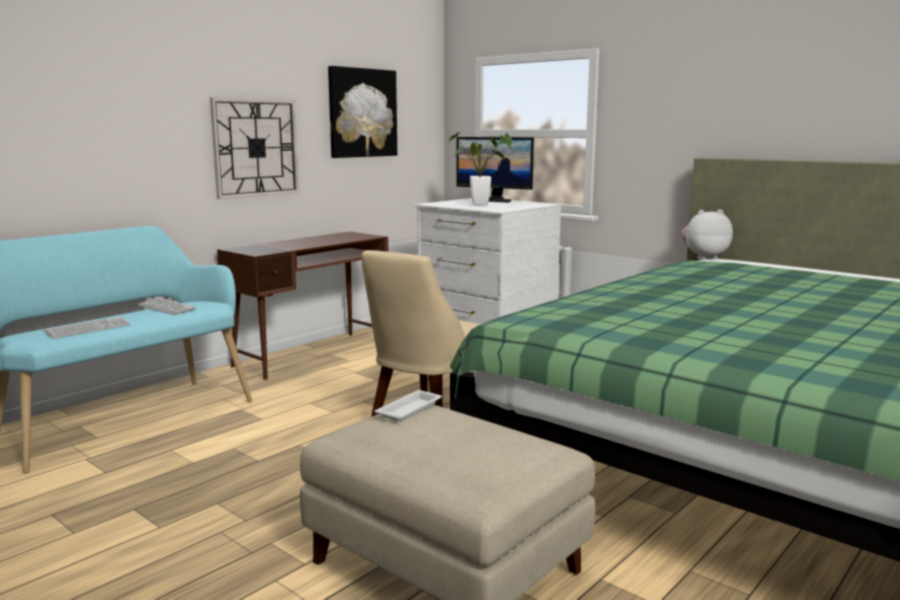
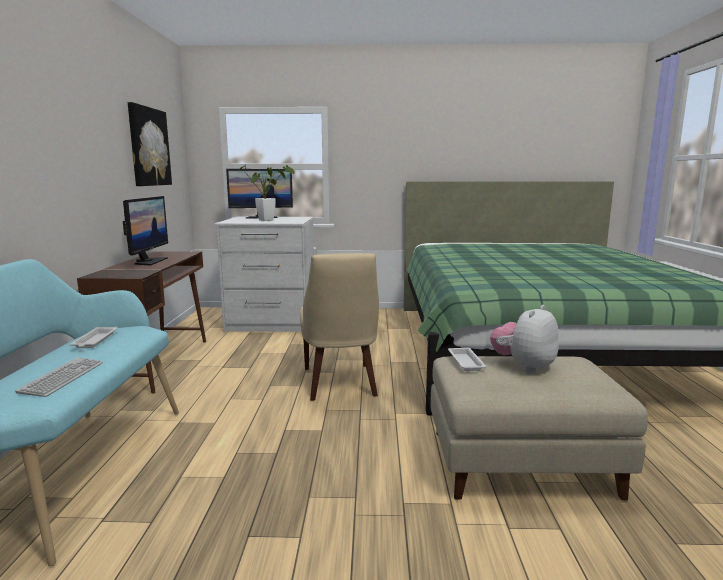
camera: 40 degrees left, 0 degrees up
(166, 308) = (95, 341): keyboard -> white tray
(255, 148) = (90, 175): wall clock -> none
(309, 241) = (148, 261): none -> monitor
(703, 257) = (420, 243): plush toy -> plush toy (524, 366)

